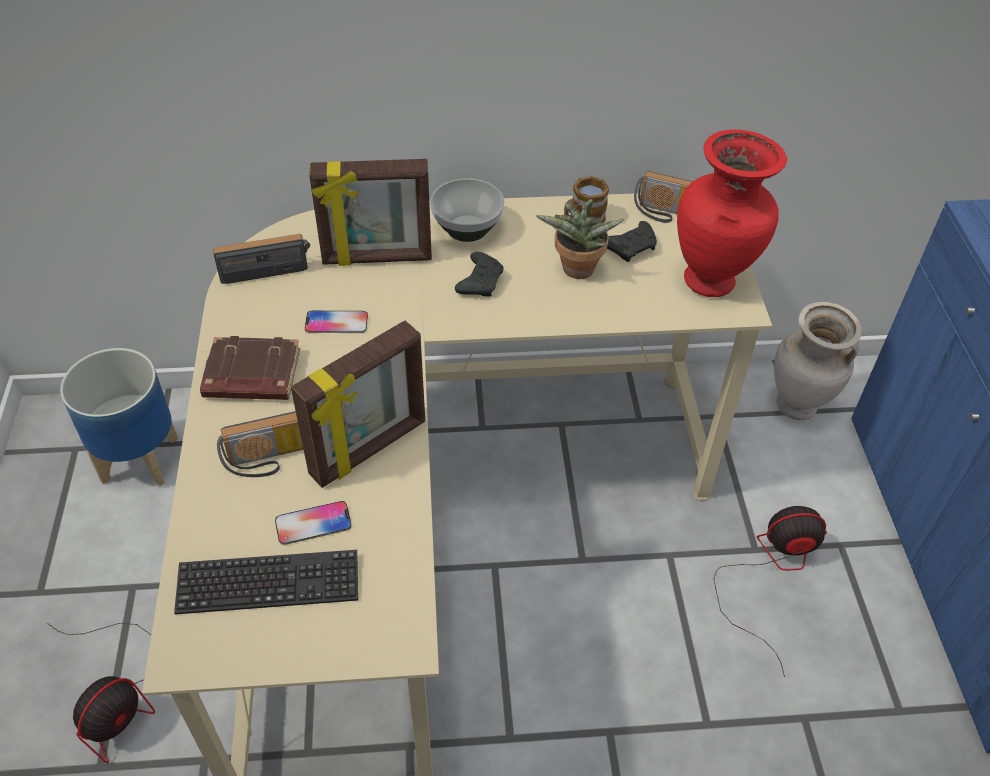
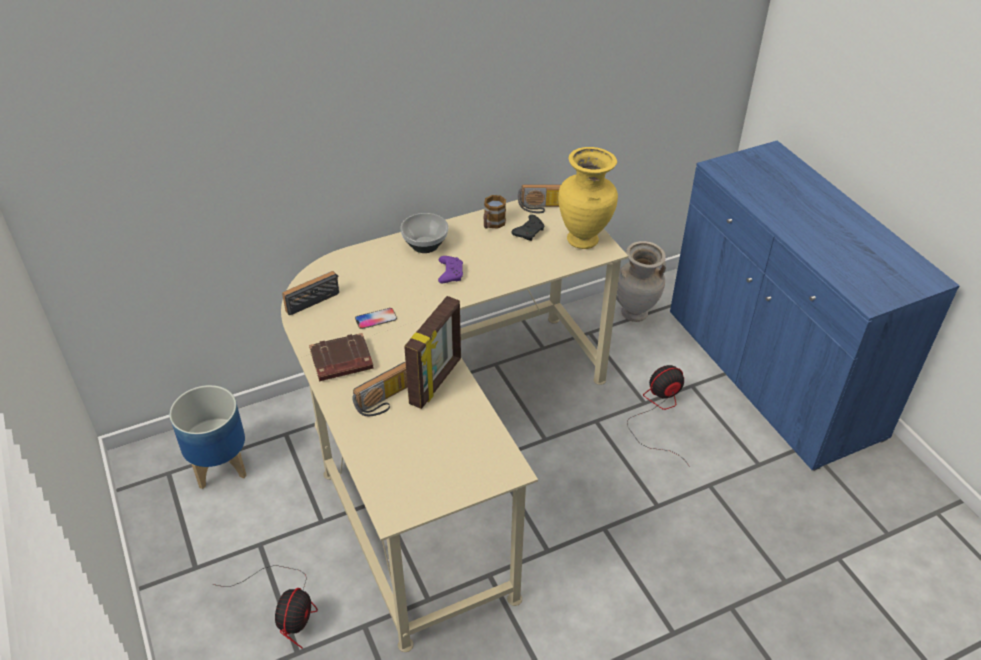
camera: 20 degrees left, 5 degrees down
(268, 584) = (419, 465): keyboard -> none
(313, 524) = (427, 428): phone -> none
(377, 258) = (379, 276): picture frame -> none
(480, 282) = (450, 274): black game controller -> purple game controller
(576, 272) = (504, 254): potted plant -> none
(711, 282) = (584, 240): red vase -> yellow vase

